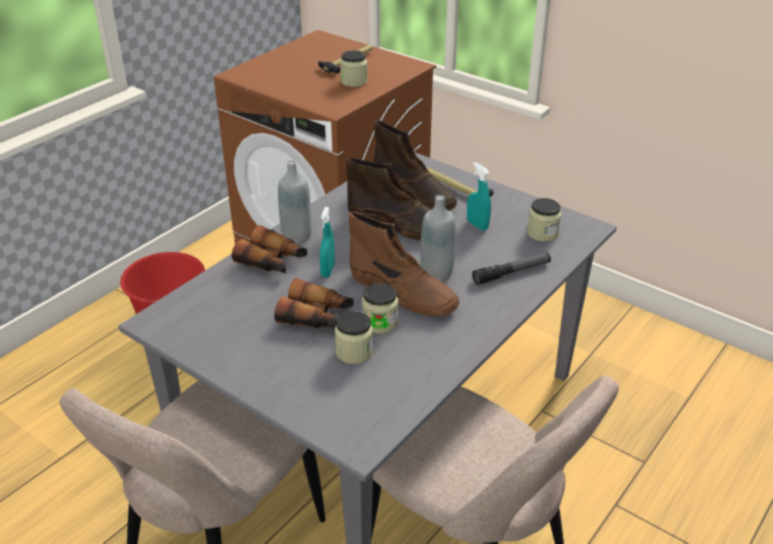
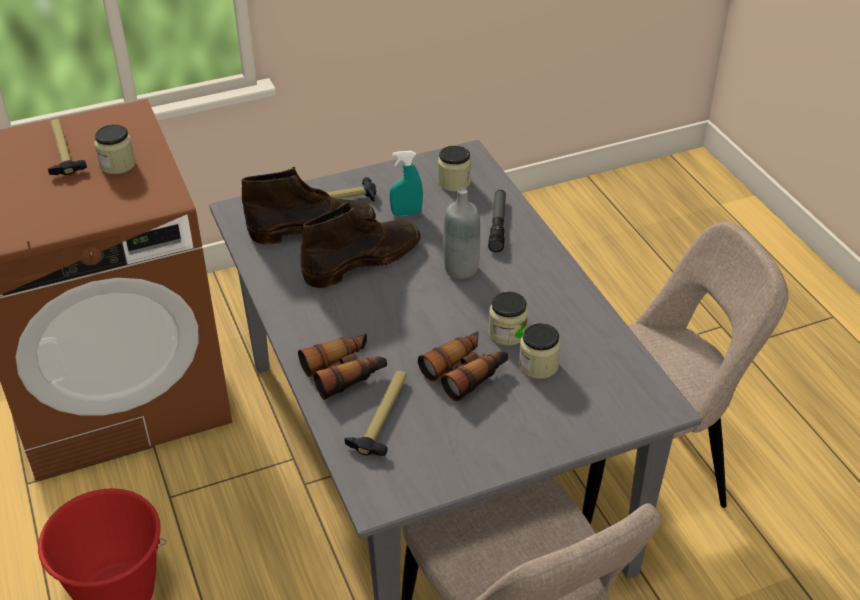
camera: 60 degrees left, 5 degrees up
(238, 294) = (382, 416): none -> hammer
(296, 236) = (312, 338): grey bottle -> none
(328, 271) = (396, 338): turquoise spray bottle -> none
(403, 292) = (473, 301): brown boot -> none

